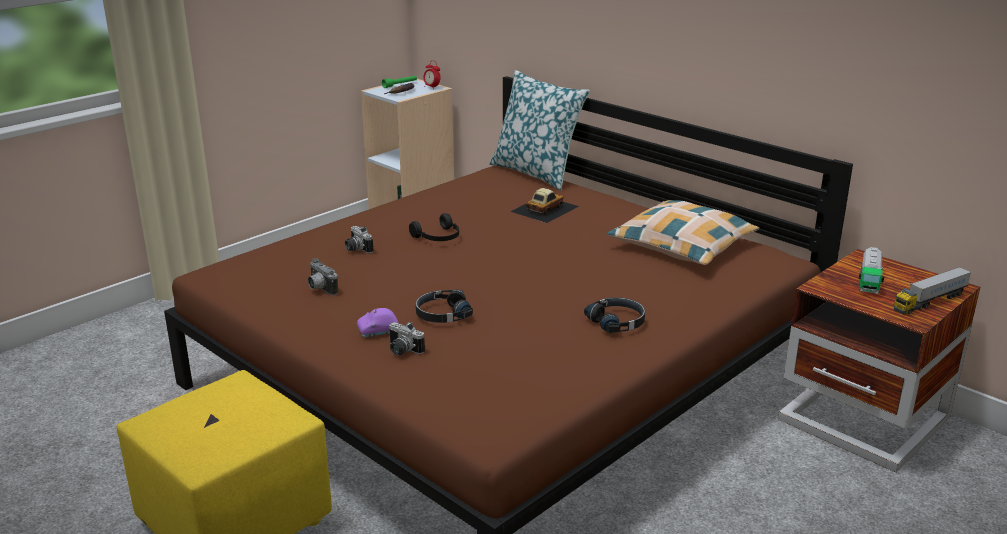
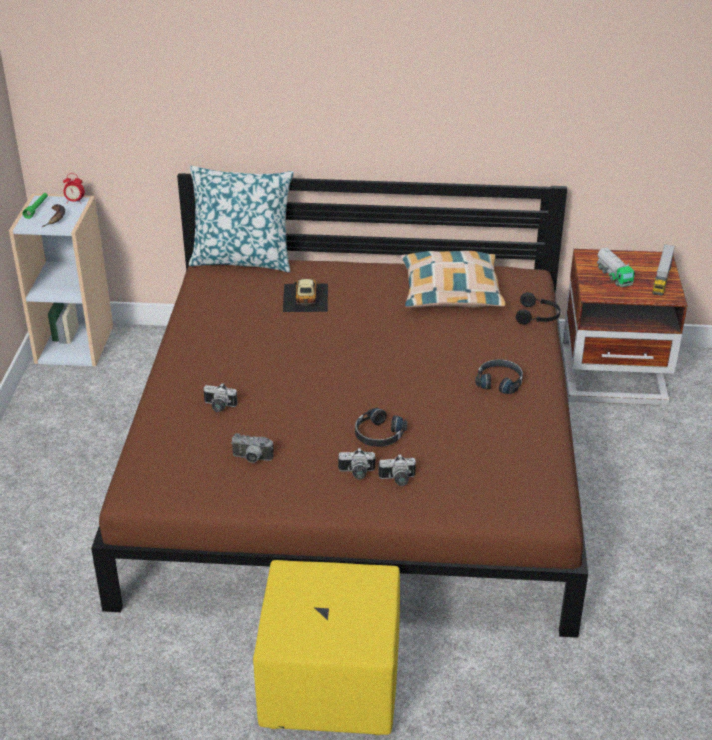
camera: 40 degrees left, 10 degrees up
(378, 331) = (356, 473): purple toy car -> camera
(438, 237) = (267, 364): black headphones -> black headphones (538, 316)

